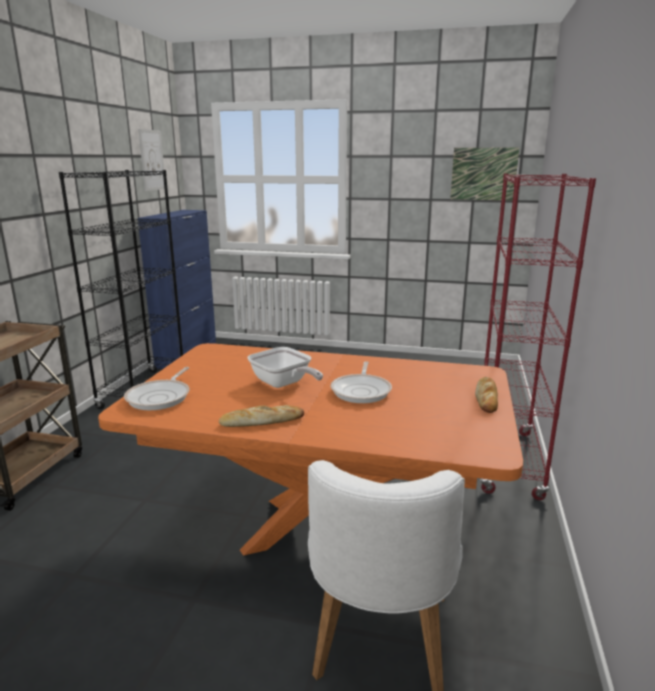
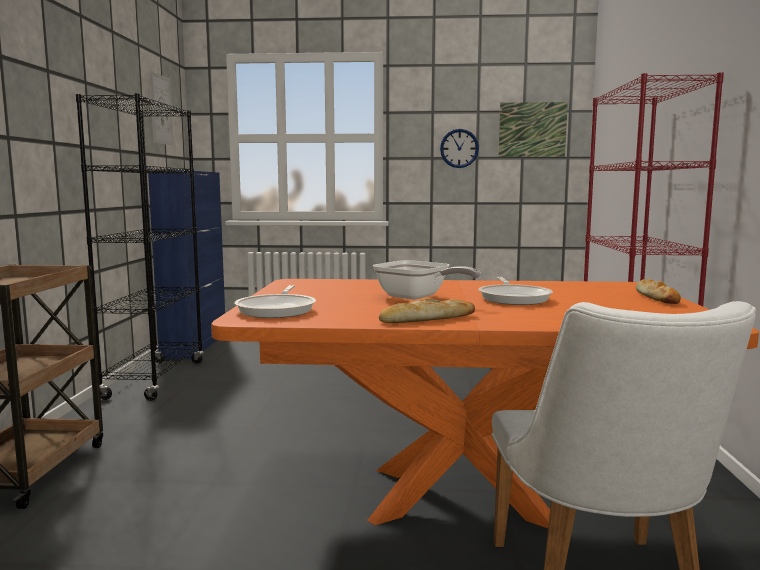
camera: 10 degrees left, 10 degrees down
(414, 190) = (459, 148): none -> wall clock

